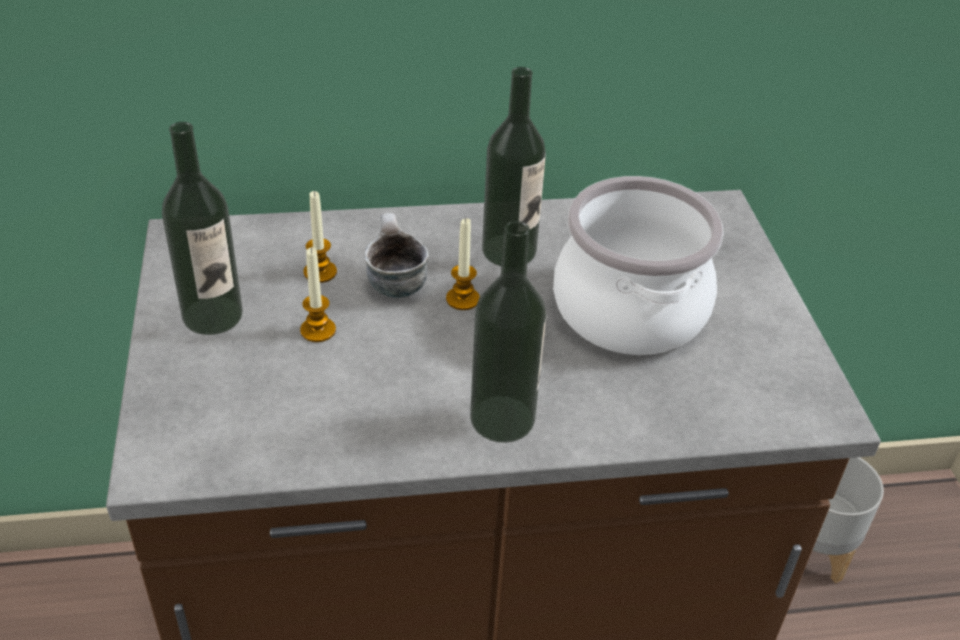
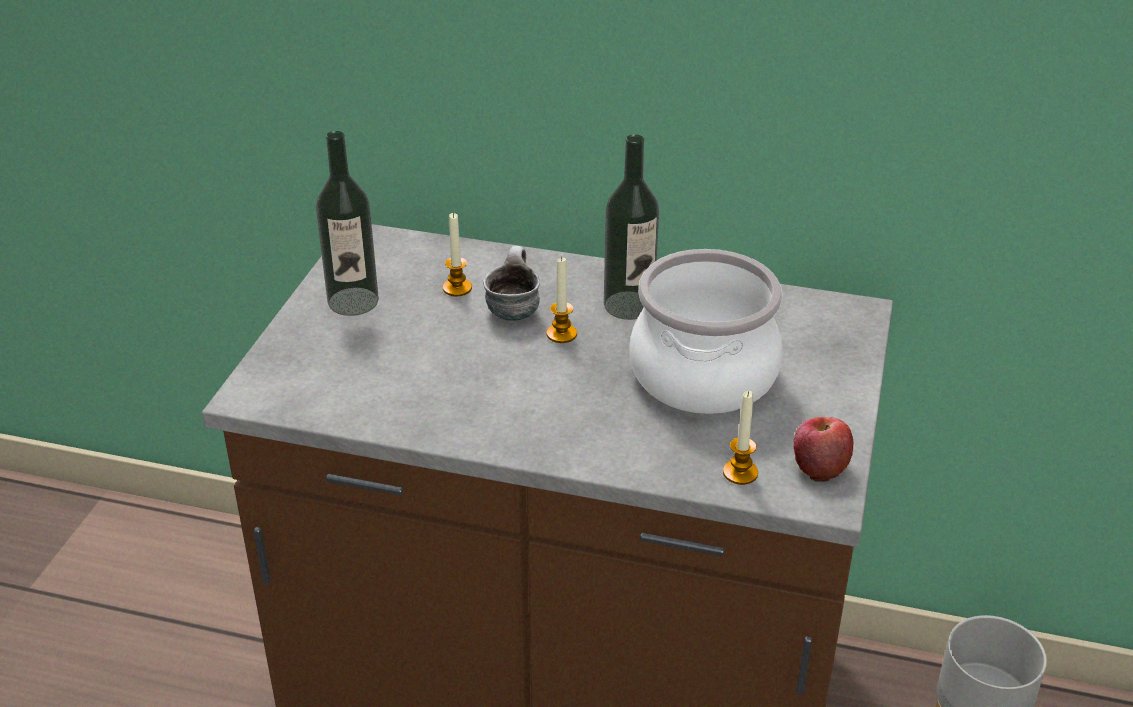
camera: 25 degrees right, 5 degrees down
(318, 330) = (427, 330): candle -> candle (740, 473)
(502, 419) = (532, 429): bottle -> none
(799, 380) = (819, 466): none -> apple

